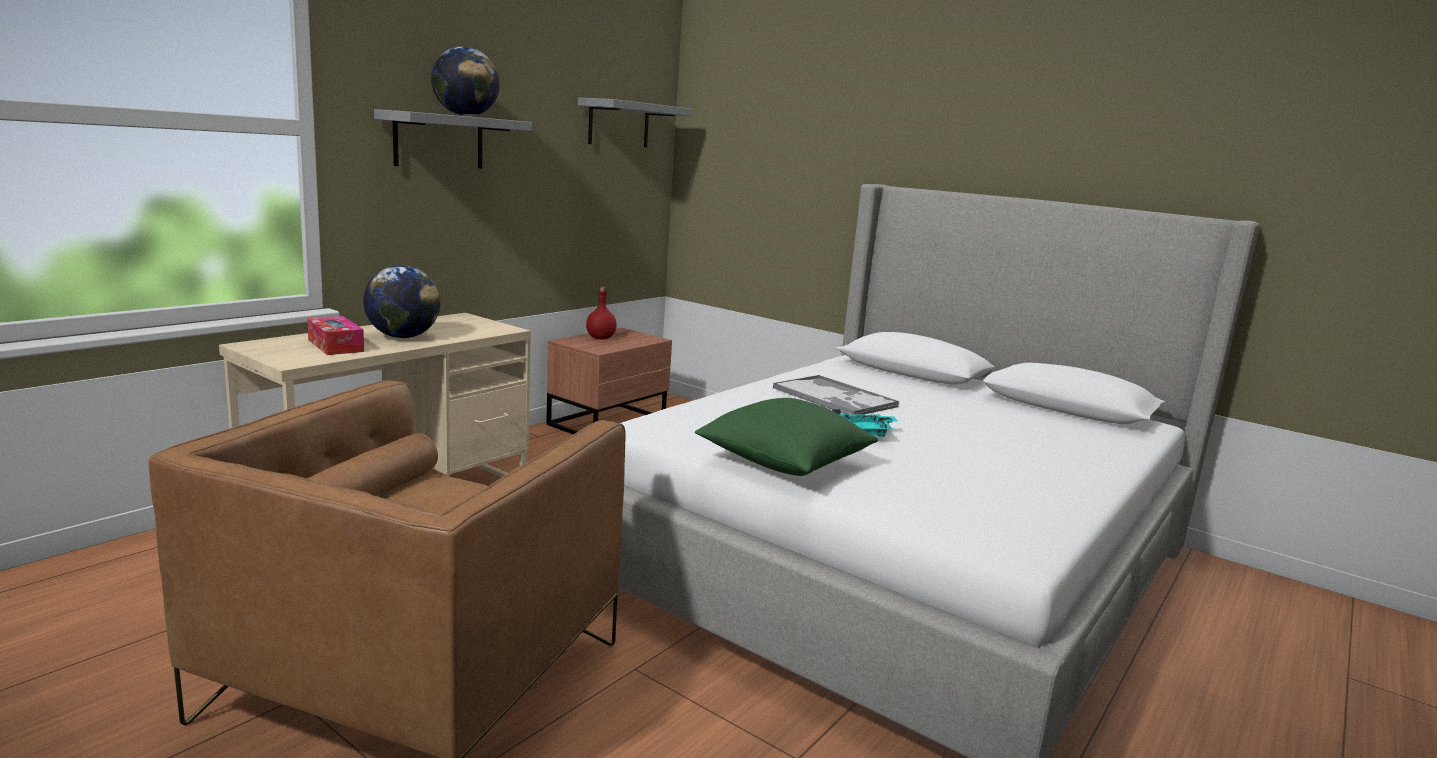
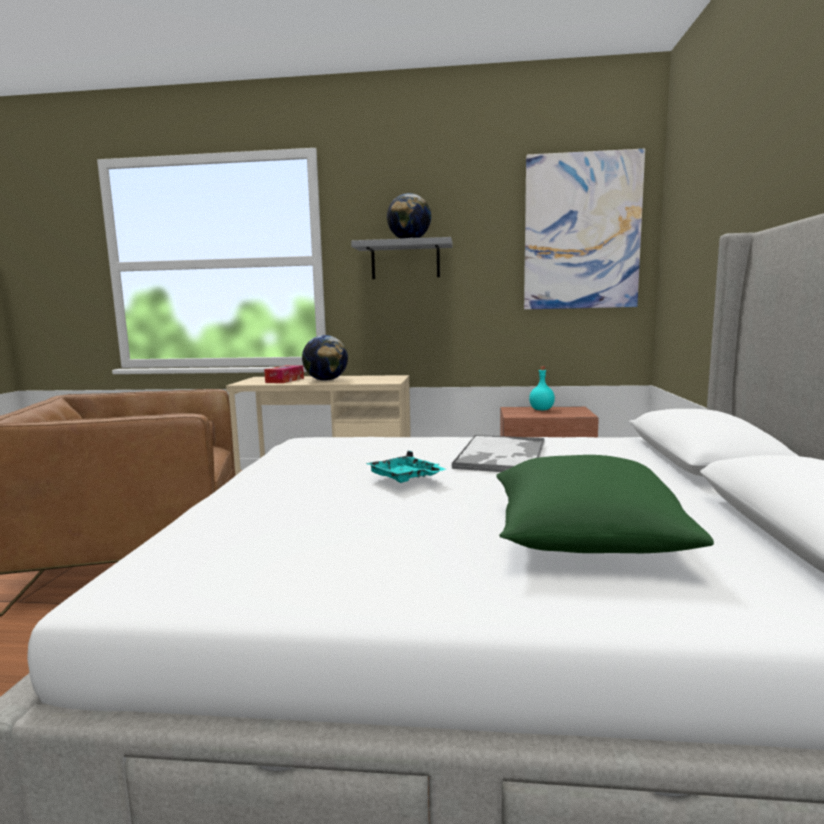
camera: 60 degrees right, 5 degrees down
(600, 338) = (541, 410): red bottle -> turquoise bottle
(619, 124) = (581, 232): grey shelf -> picture
(784, 463) = (275, 475): green pillow -> green pillow (585, 539)

